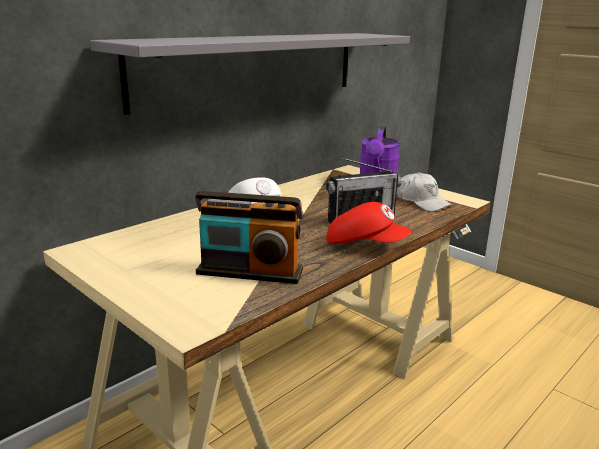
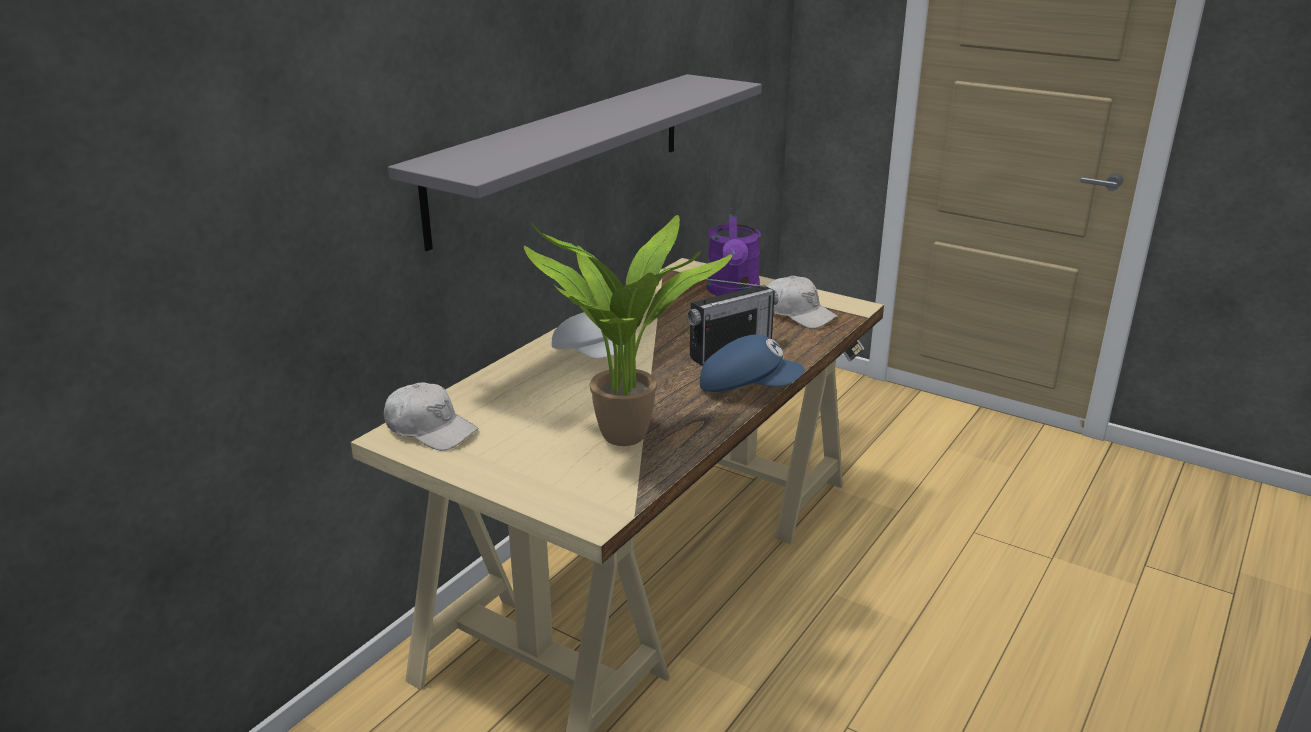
camera: 10 degrees left, 5 degrees up
(106, 248) = (430, 429): none -> white cap
(250, 272) = (626, 441): radio -> potted plant
(365, 245) = (748, 388): red cap -> blue cap

